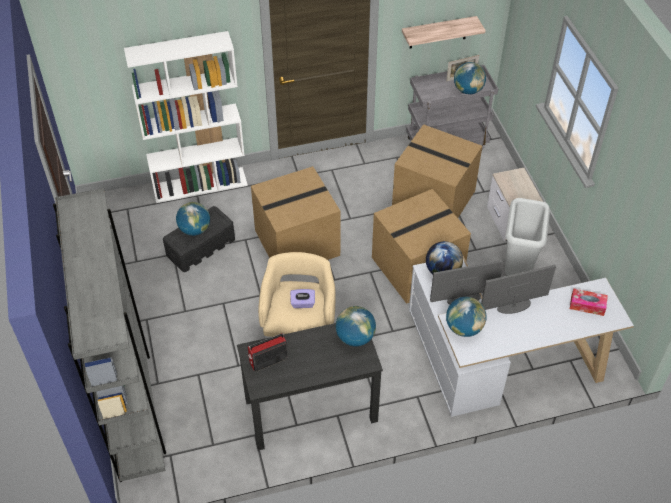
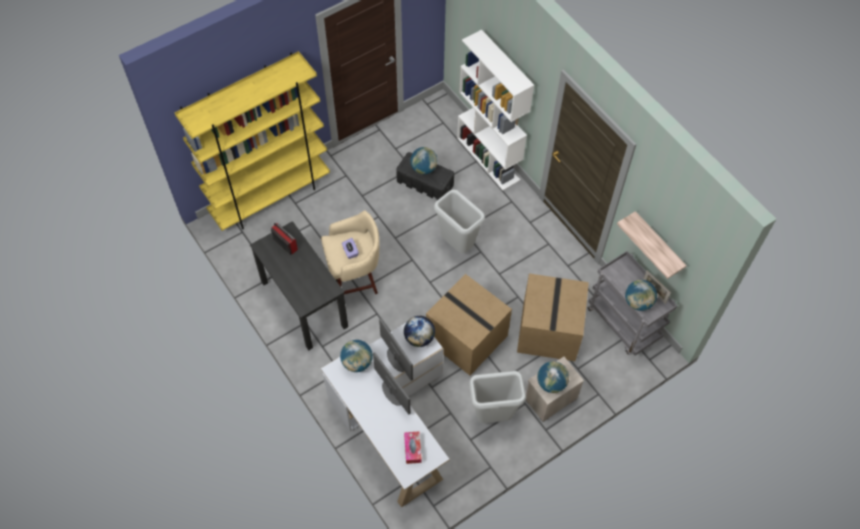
camera: 70 degrees right, 10 degrees up
(133, 408) = (271, 197): grey bookcase -> yellow bookcase
(297, 242) = (458, 245): cardboard box -> grey trash can
(355, 337) = (323, 291): globe -> globe (551, 383)

